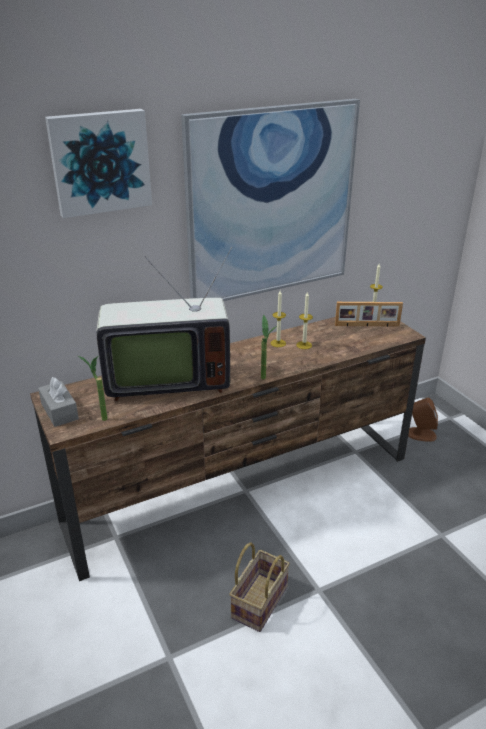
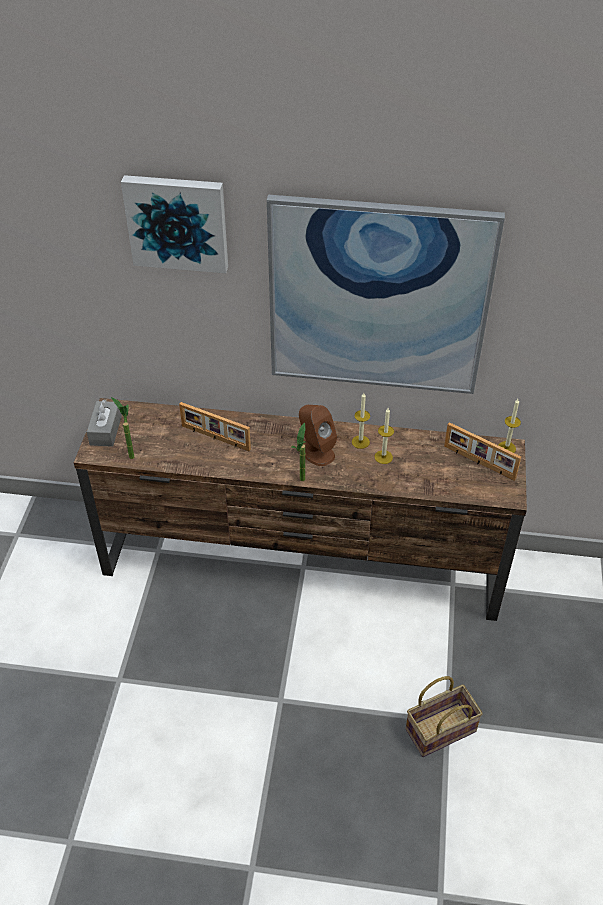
camera: 35 degrees right, 15 degrees up
(165, 380) = (215, 438): television -> picture frame
(259, 600) = (223, 677): basket -> basket (441, 728)
(421, 434) = (547, 603): brown speaker -> brown speaker (316, 451)

